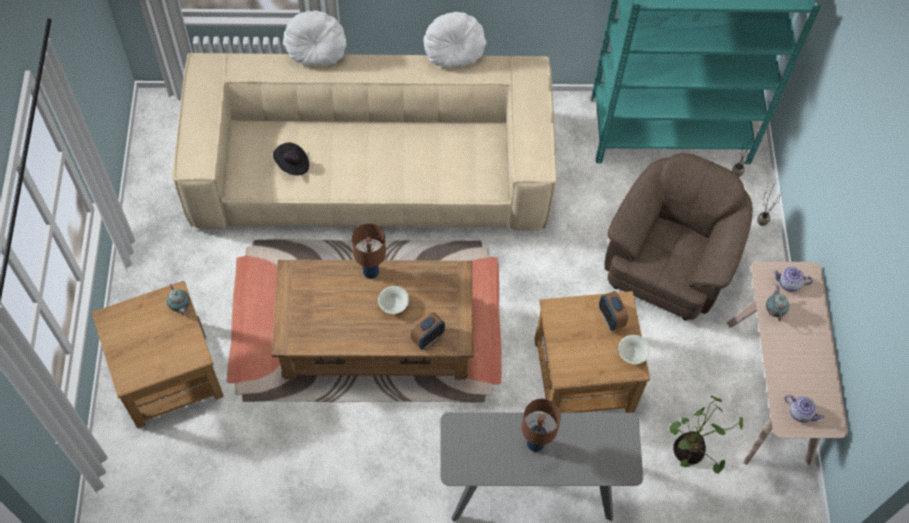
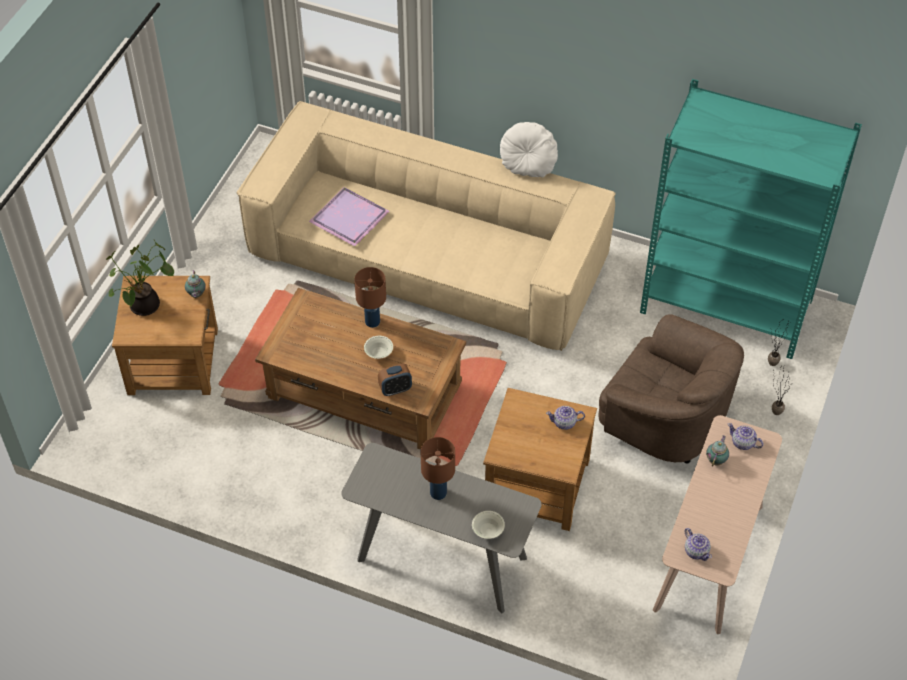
camera: 25 degrees right, 10 degrees down
(292, 164) = (349, 219): black hat -> purple tray
(317, 56) = (407, 134): white pillow -> none
(610, 318) = (565, 423): alarm clock -> teapot
(632, 354) = (569, 458): white bowl -> white bowl (488, 531)
(667, 265) = (664, 419): brown armchair -> brown armchair turned 75 degrees clockwise
(690, 453) = (605, 583): potted plant -> potted plant (145, 308)

